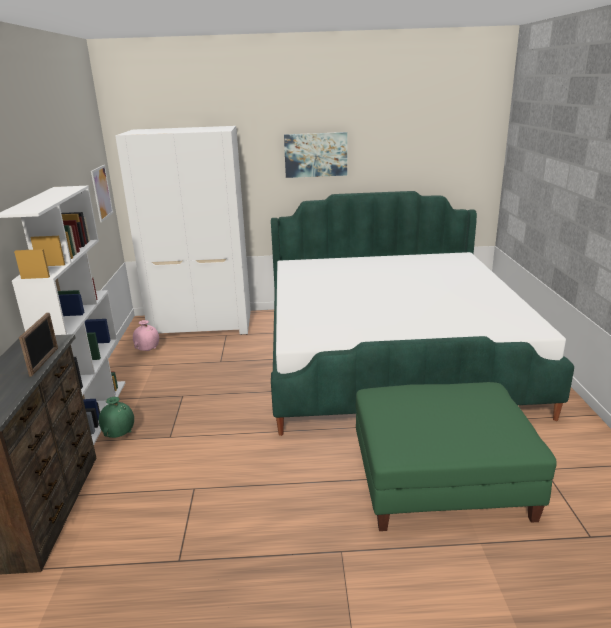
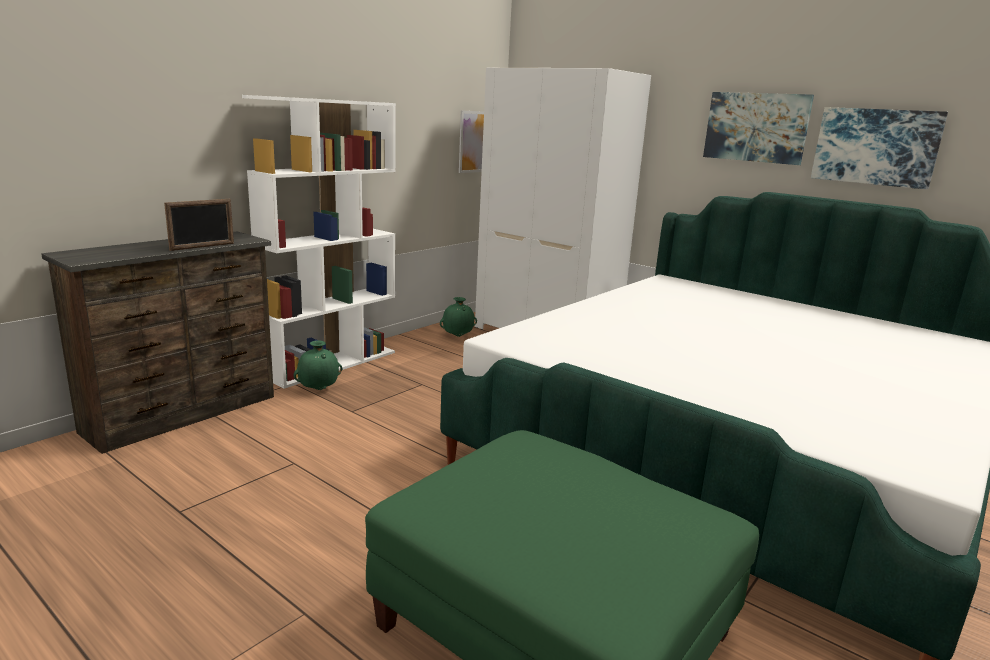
camera: 40 degrees right, 5 degrees down
(148, 350) = (458, 336): pink vase -> green vase
(385, 159) = (875, 147): none -> picture

